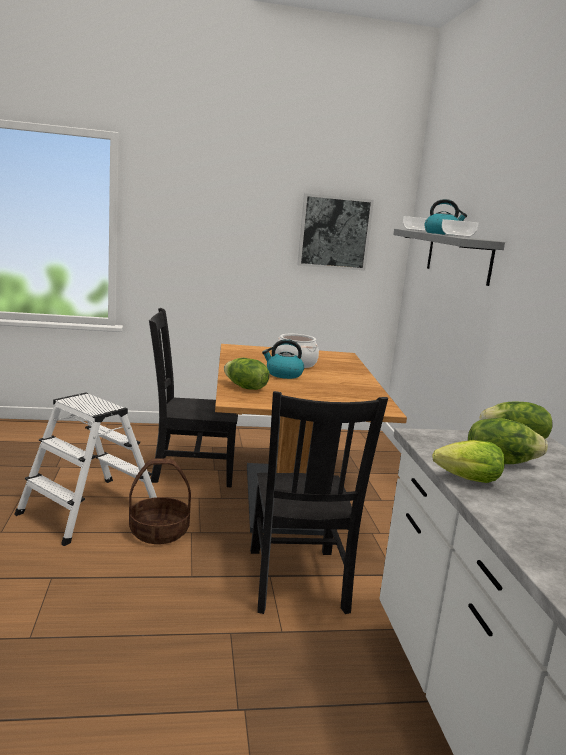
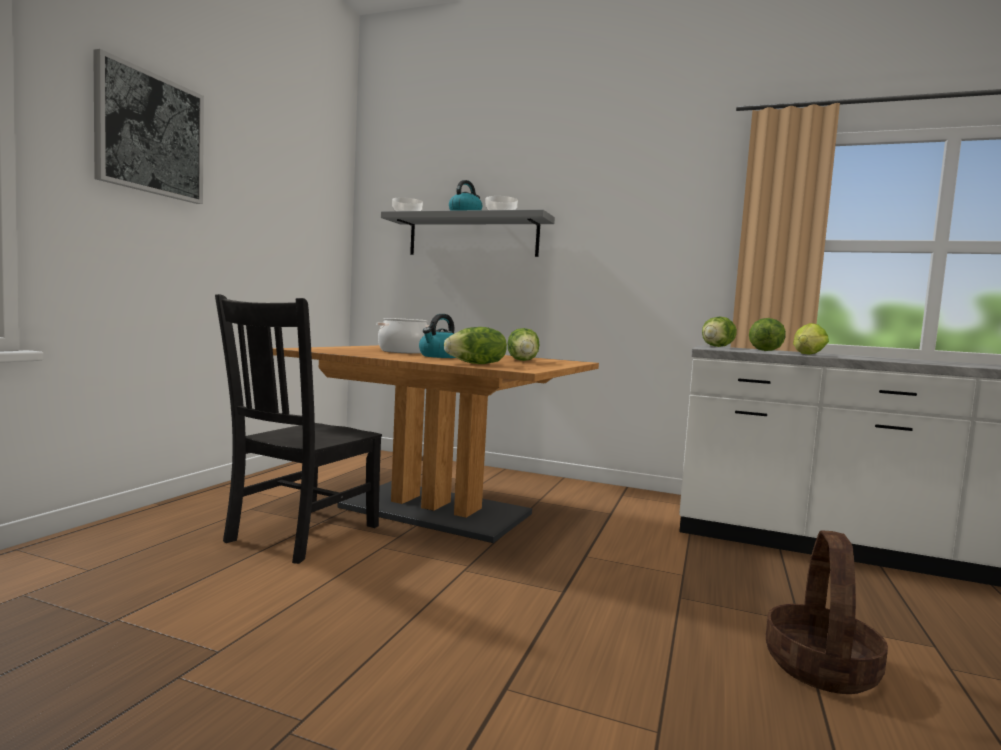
camera: 60 degrees left, 10 degrees down
(90, 509) = (322, 621): white step ladder -> none
(158, 531) = (444, 587): basket -> basket (822, 668)
(297, 582) = (604, 548): black chair -> none
(323, 395) = (523, 361): none -> lettuce
(334, 232) = (298, 213): picture -> picture (150, 134)

